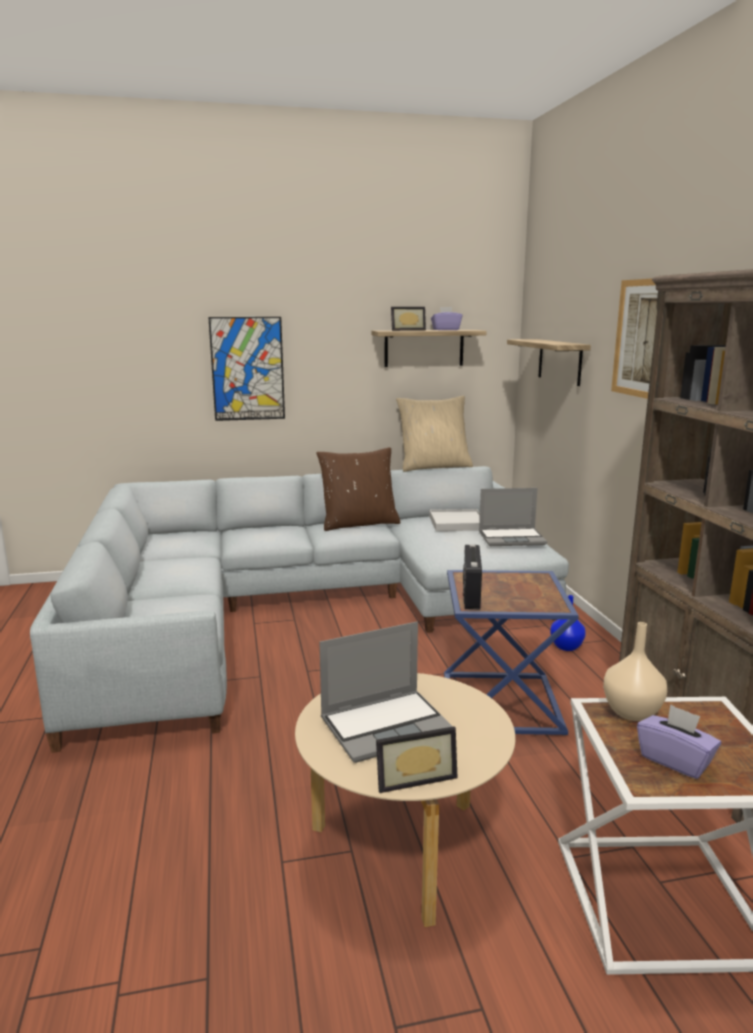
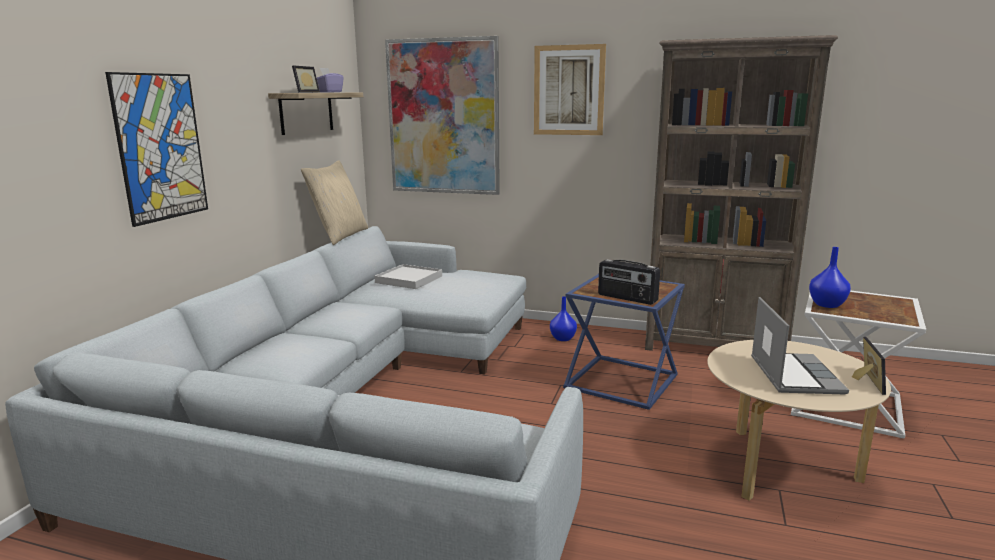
camera: 60 degrees left, 0 degrees up
(359, 523) = (335, 308): brown pillow -> none
(512, 538) = (472, 275): laptop -> none
(559, 361) = (443, 117): shelf -> picture
(633, 712) = (827, 304): beige vase -> blue vase
(675, 760) = (881, 310): purple tissue box -> none

